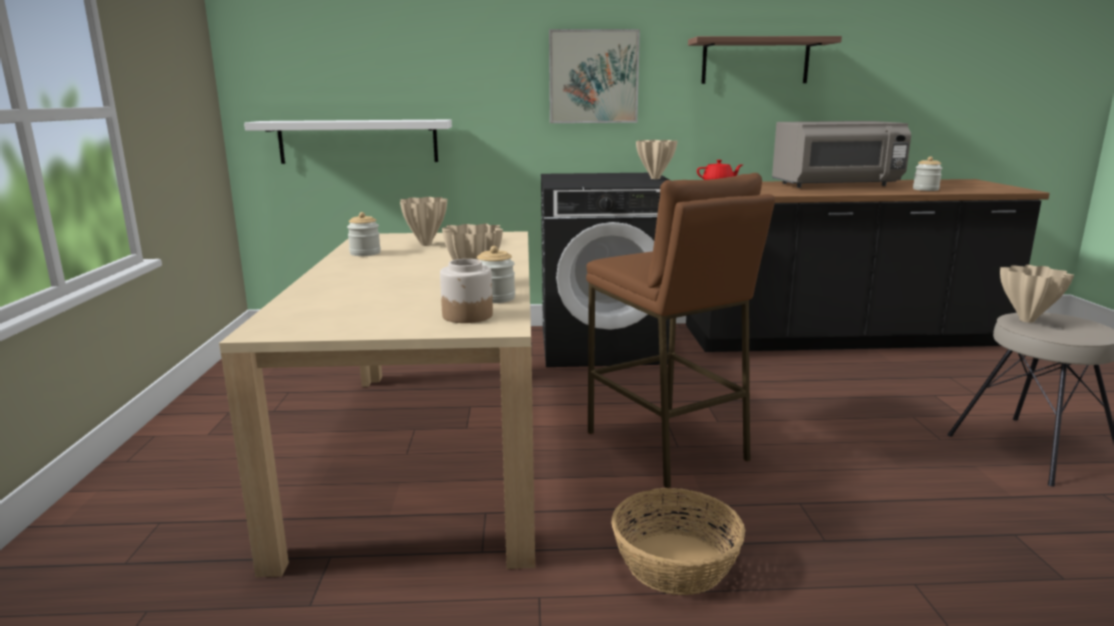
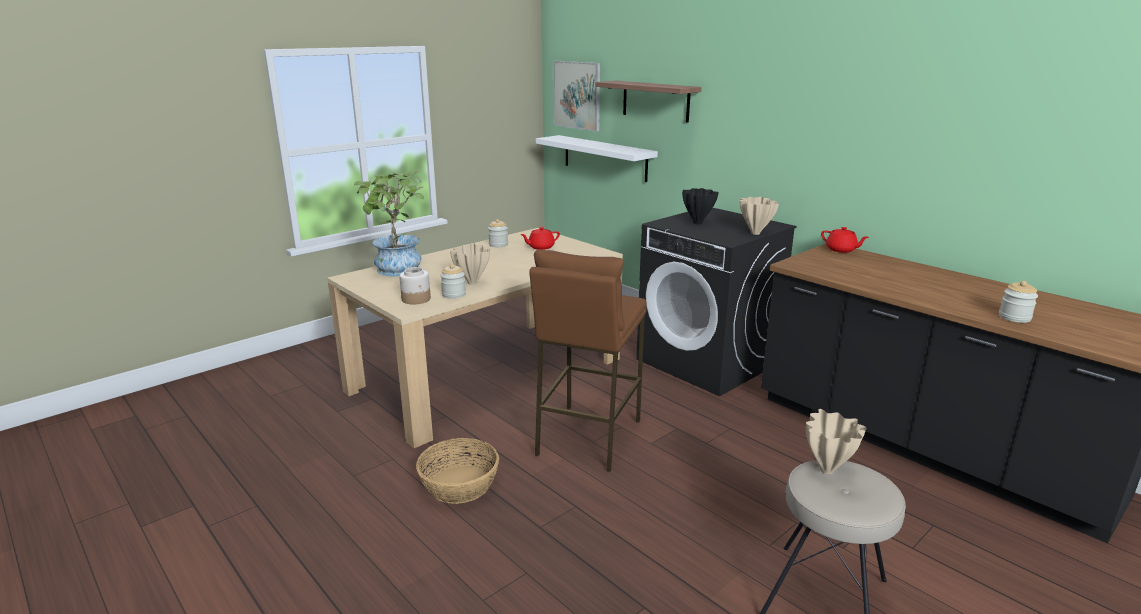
camera: 50 degrees right, 5 degrees up
(323, 304) = (397, 271): none -> potted plant
(426, 244) = (540, 247): beige vase -> red teapot
(586, 180) = (698, 223): none -> black vase
(593, 77) = (757, 130): picture -> picture (577, 95)
(755, 61) = (907, 133): shelf -> shelf (655, 101)
(835, 185) = (940, 284): grey microwave -> none

